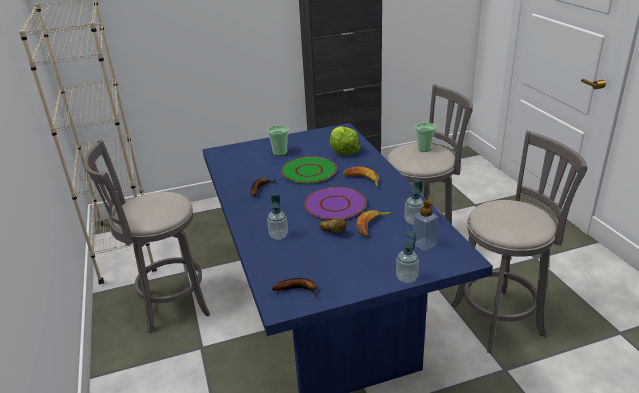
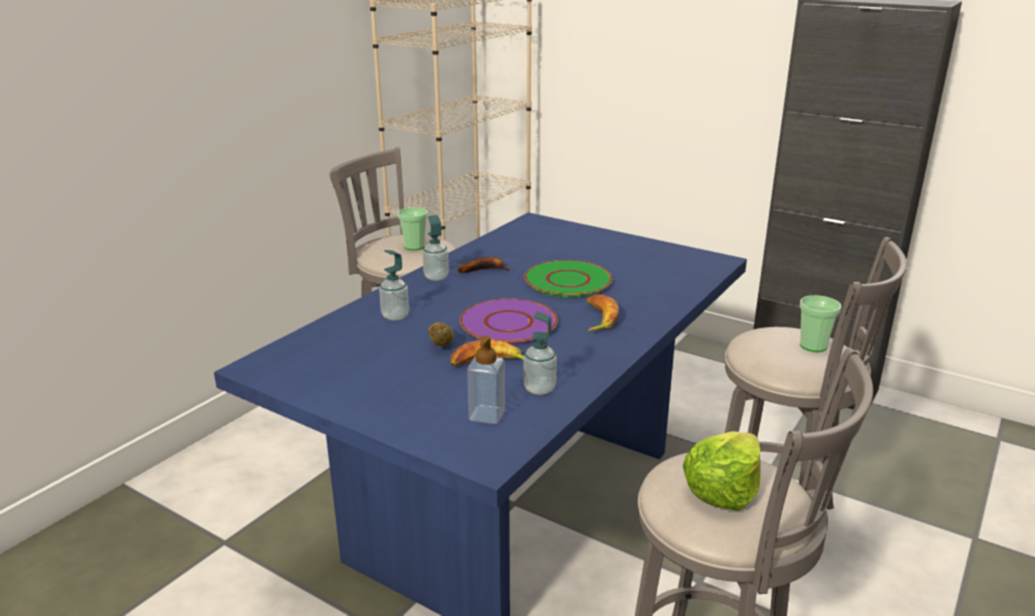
camera: 50 degrees right, 5 degrees down
(280, 153) = (586, 249): cup -> cup (414, 246)
(299, 289) = (297, 365): banana -> none
(343, 150) = (658, 281): lettuce -> lettuce (722, 489)
(407, 278) = (389, 427): soap dispenser -> soap dispenser (436, 277)

